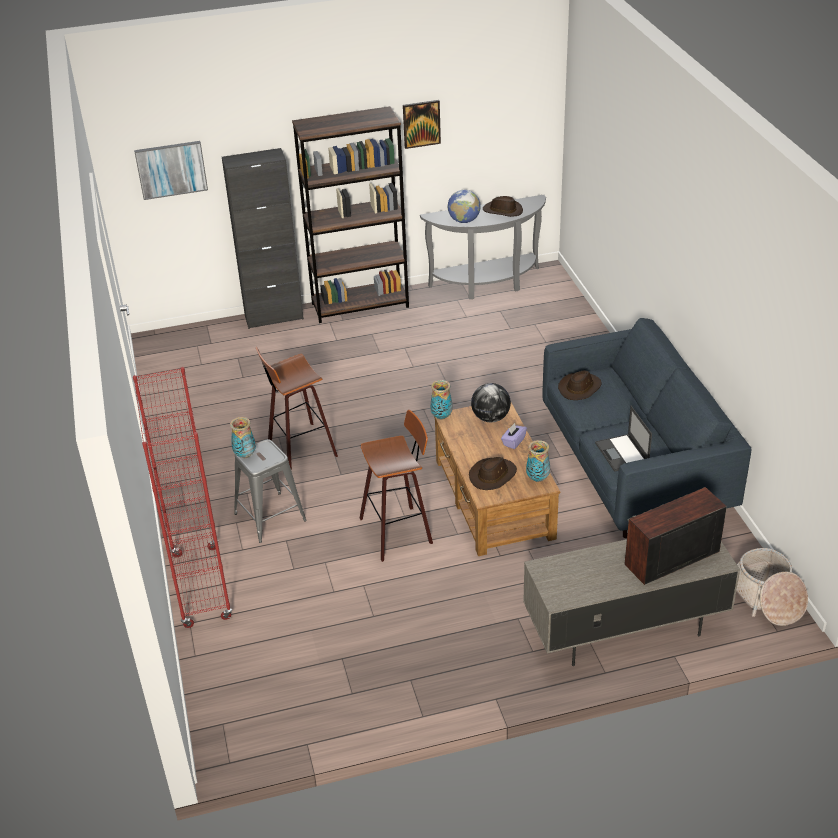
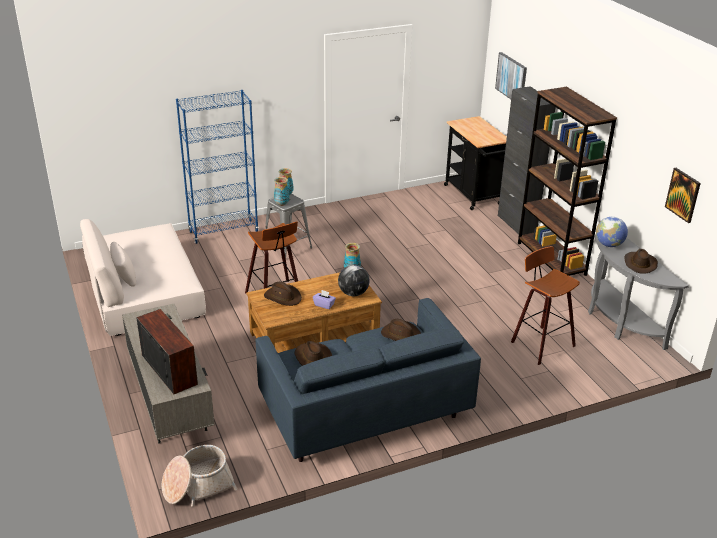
camera: 80 degrees right, 5 degrees down
(191, 339) = (475, 196): none -> black cart
(201, 586) = (224, 232): red bookcase -> blue bookcase
(299, 448) = (360, 250): stool -> stool (540, 343)
(352, 676) = (143, 290): none -> beige sofa
(421, 123) = (632, 148): picture -> picture (683, 195)
(538, 478) = (280, 317): vase -> vase (281, 204)
(622, 453) = (312, 357): laptop -> brown hat

